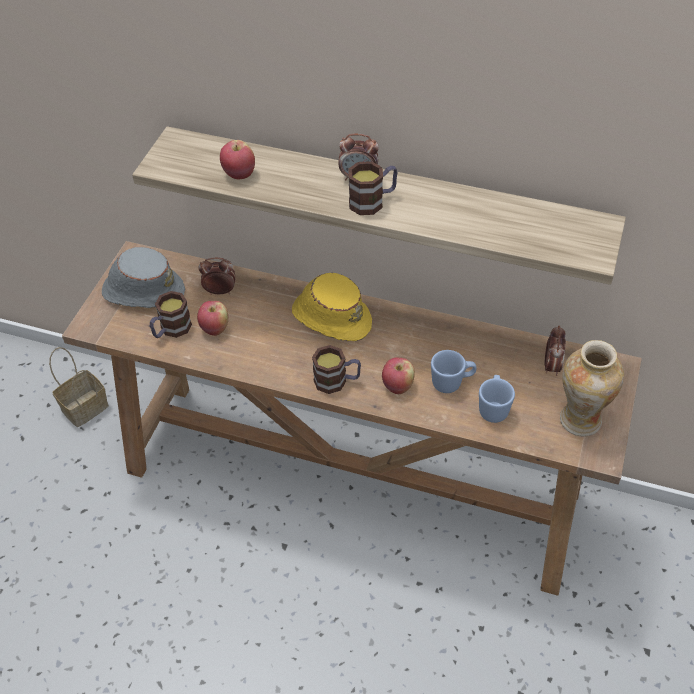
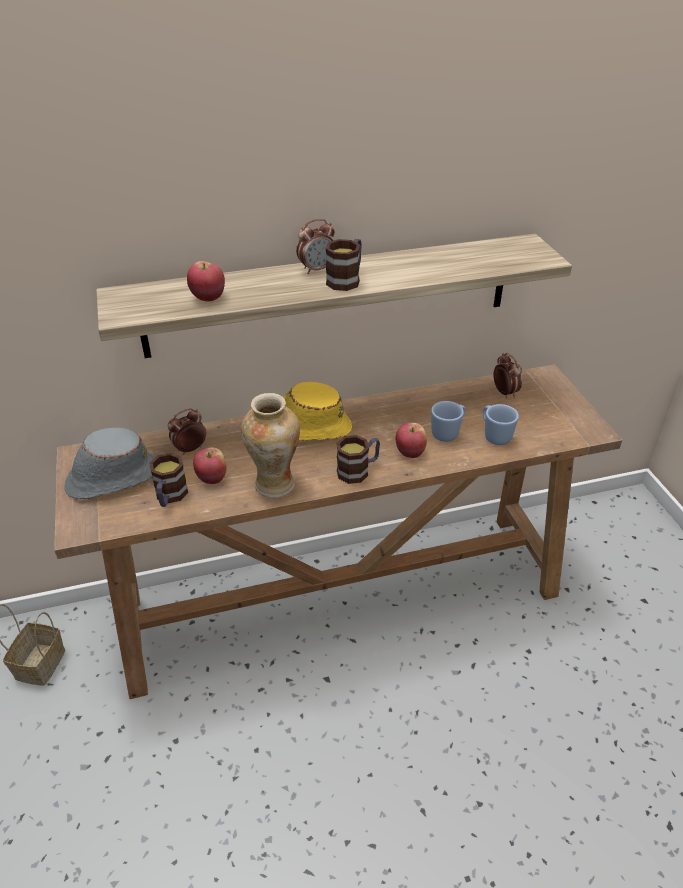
camera: 35 degrees left, 10 degrees down
(579, 421) = (559, 417): vase -> vase (274, 486)

